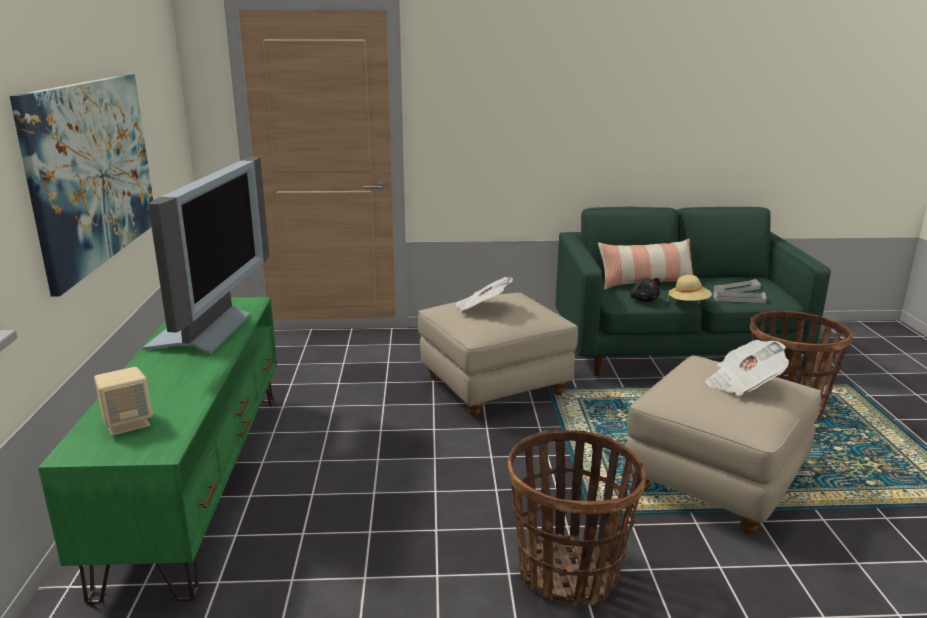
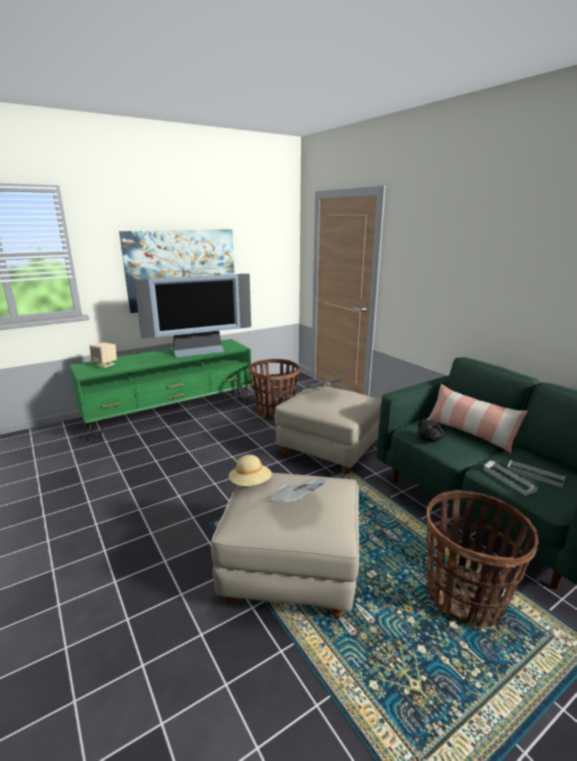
camera: 60 degrees right, 0 degrees up
(568, 573) = (147, 529): basket -> basket (274, 412)
(688, 303) = (455, 458): beige hat -> beige hat (250, 483)

